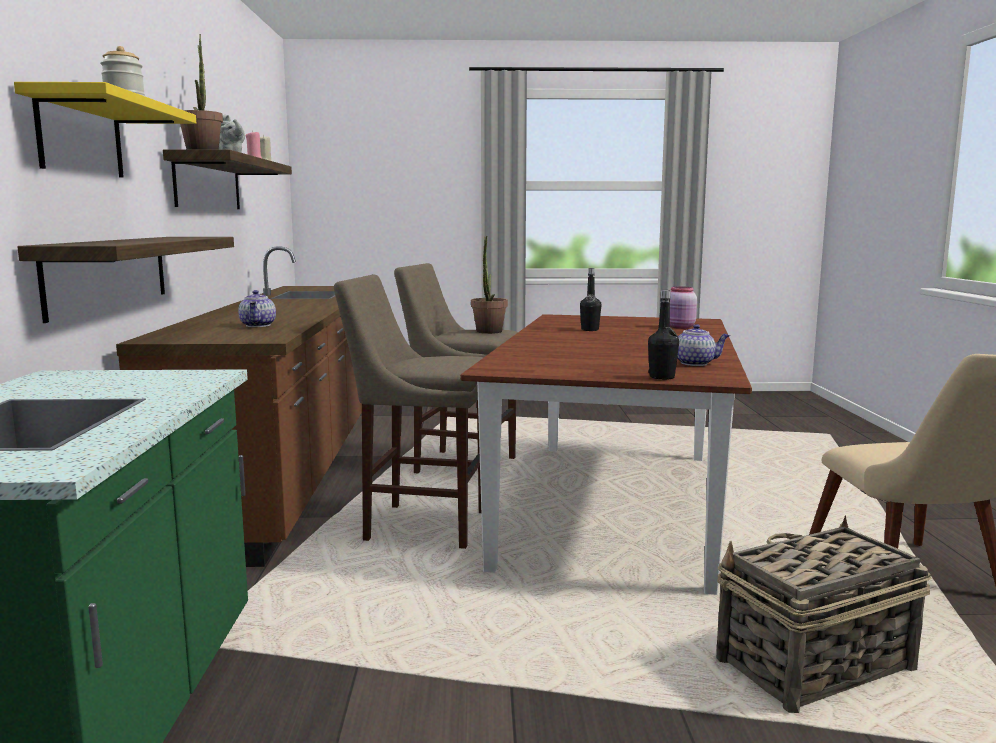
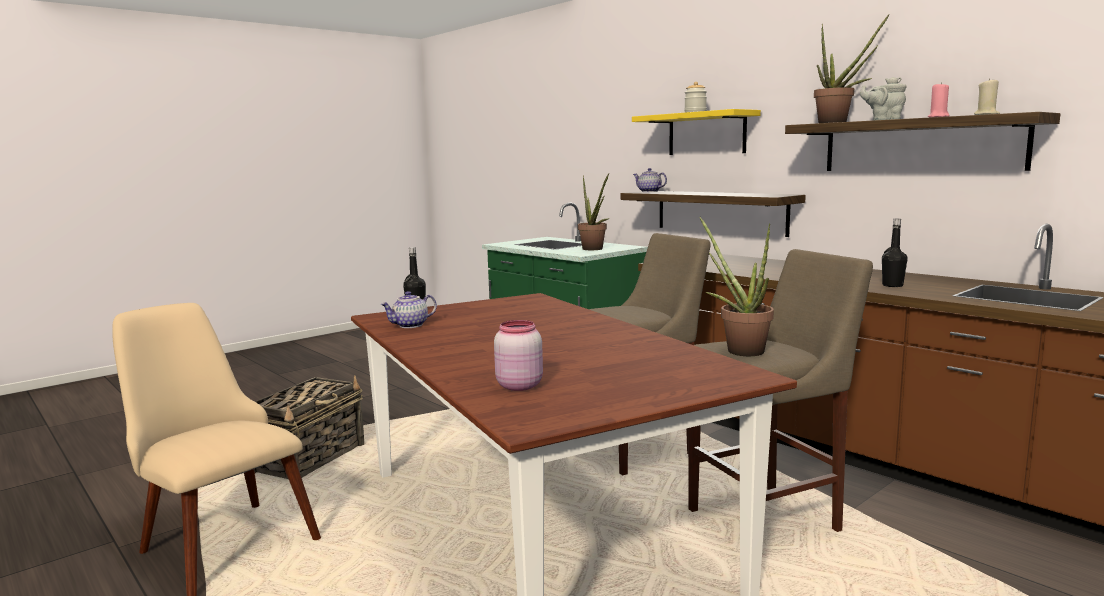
camera: 140 degrees right, 0 degrees up
(126, 380) = (594, 249): none -> potted plant
(259, 325) = (732, 266): teapot -> teapot (649, 191)
(590, 330) = (604, 352): black bottle -> black bottle (892, 285)

